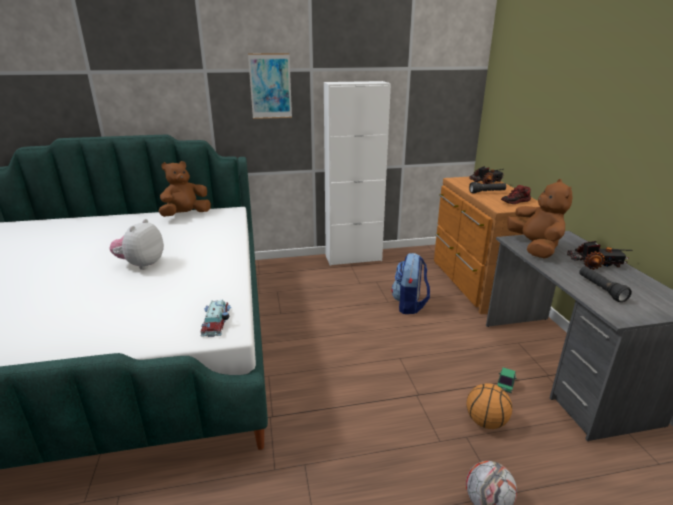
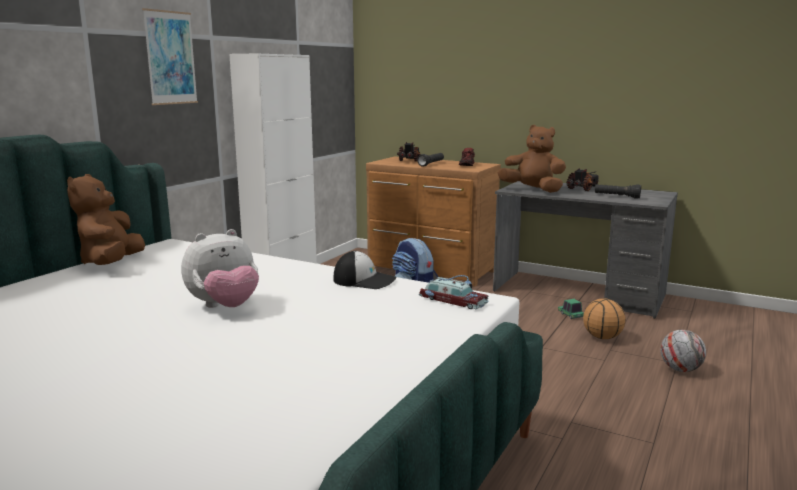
camera: 50 degrees left, 10 degrees down
(141, 265) = (224, 307): plush toy -> plush toy turned 90 degrees counterclockwise
(227, 279) = (365, 280): none -> cap

